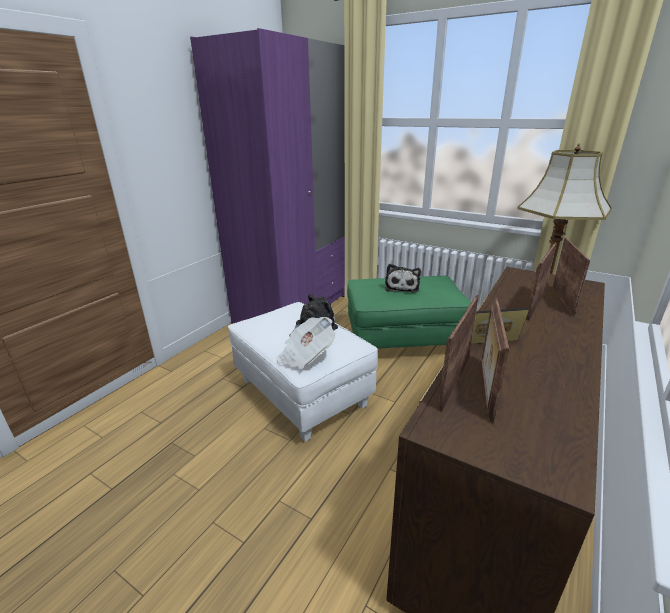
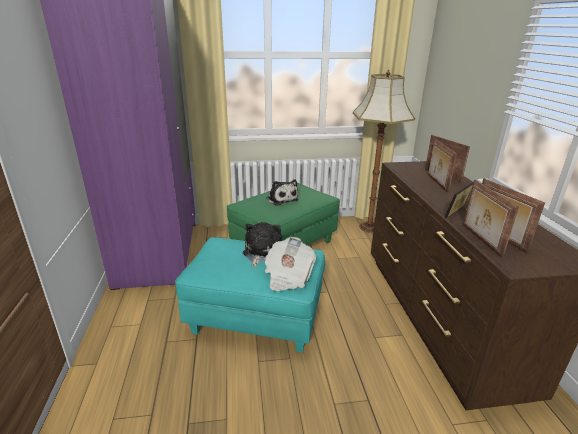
camera: 40 degrees left, 0 degrees up
(302, 393) = (256, 318): white ottoman -> turquoise ottoman

